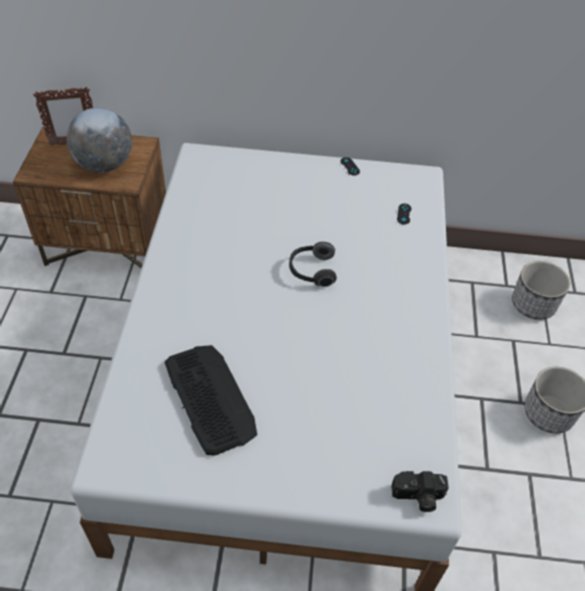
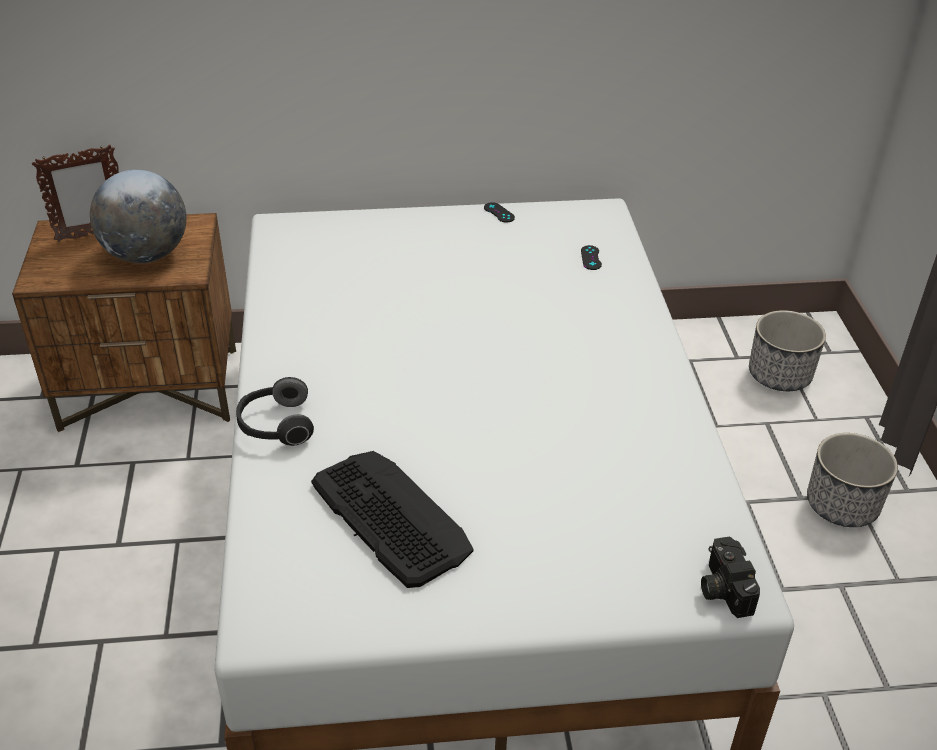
camera: 10 degrees left, 10 degrees down
(311, 271) = (486, 342): headphones -> headphones (275, 426)
(418, 497) = (722, 588): camera -> camera turned 90 degrees clockwise

